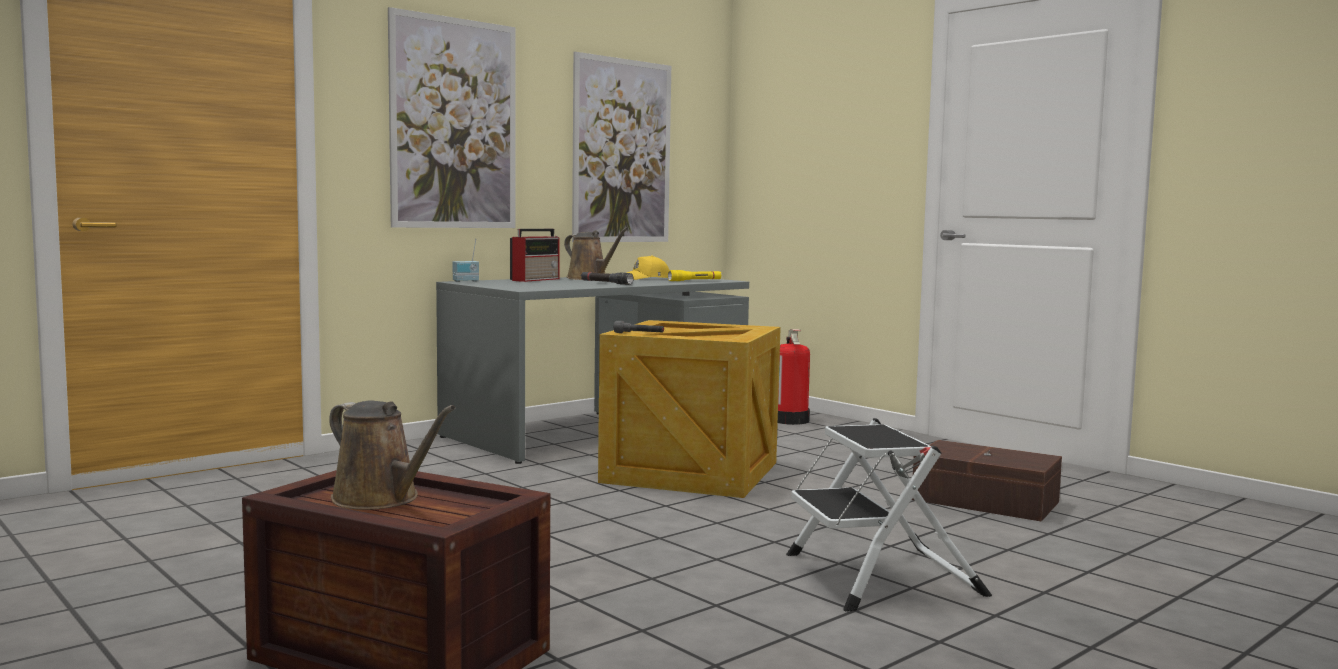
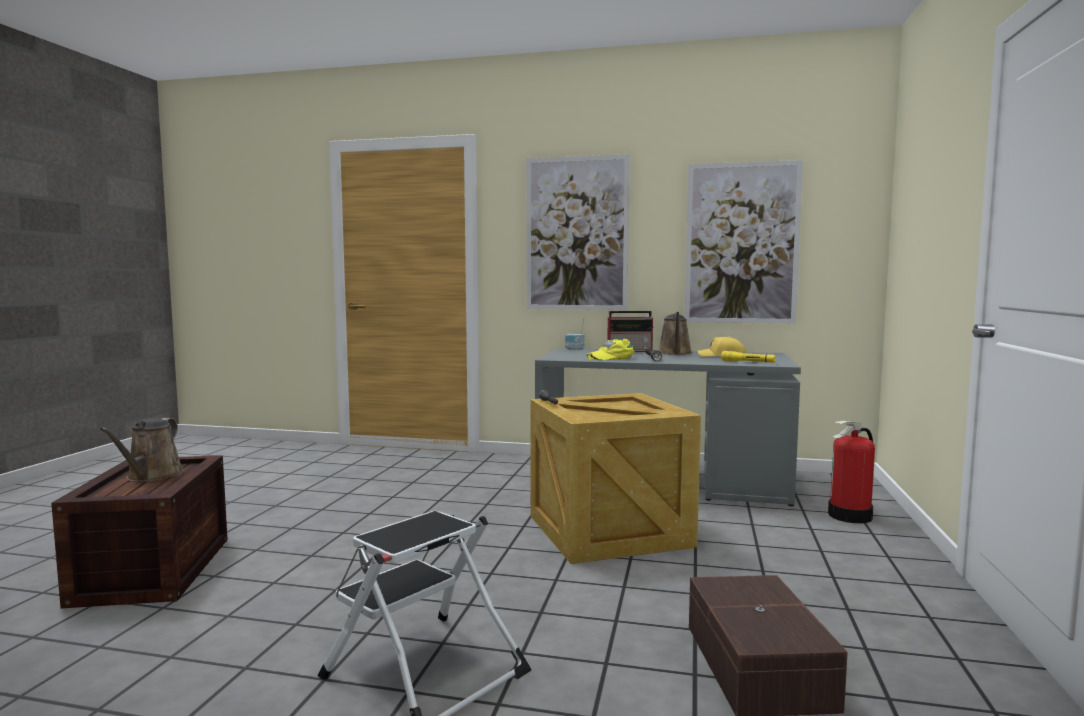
camera: 55 degrees right, 0 degrees up
(571, 285) = (611, 357): none -> yellow cap

